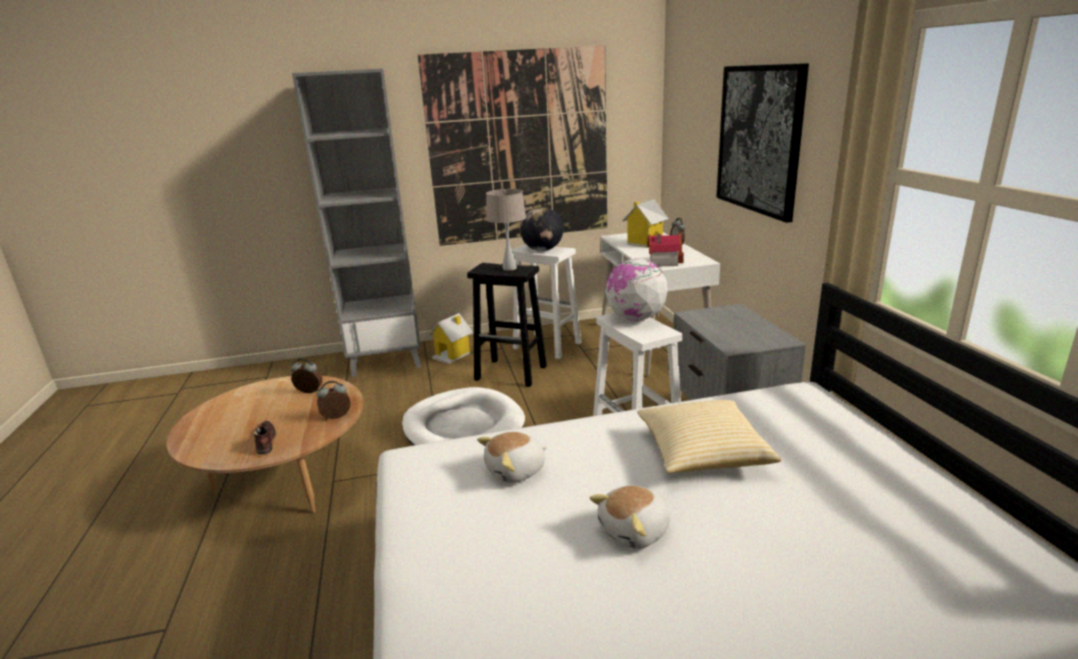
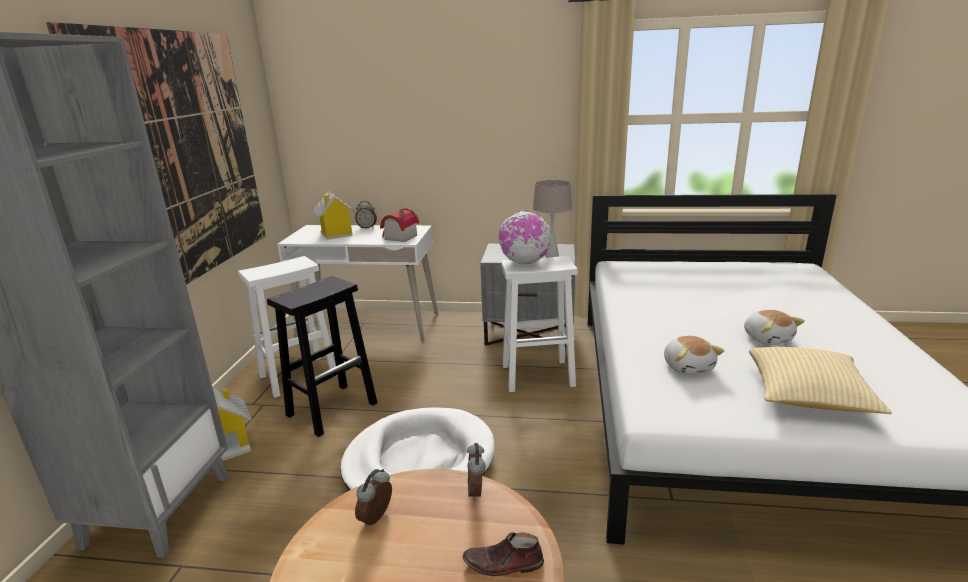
camera: 70 degrees left, 0 degrees up
(509, 268) = (316, 288): beige table lamp -> beige table lamp (551, 255)
(542, 250) = (280, 268): globe -> none
(702, 453) = (681, 304): pillow -> pillow (807, 396)
(759, 139) = (458, 115): picture -> none

